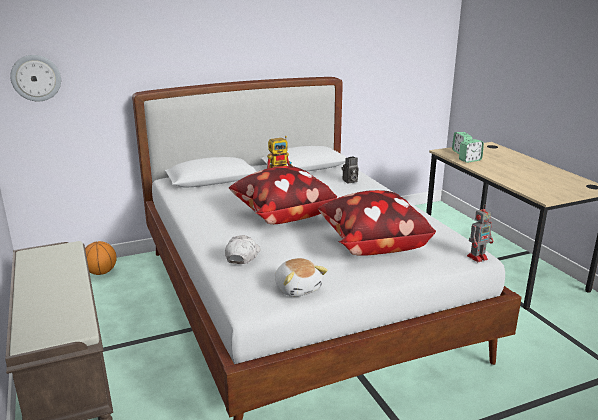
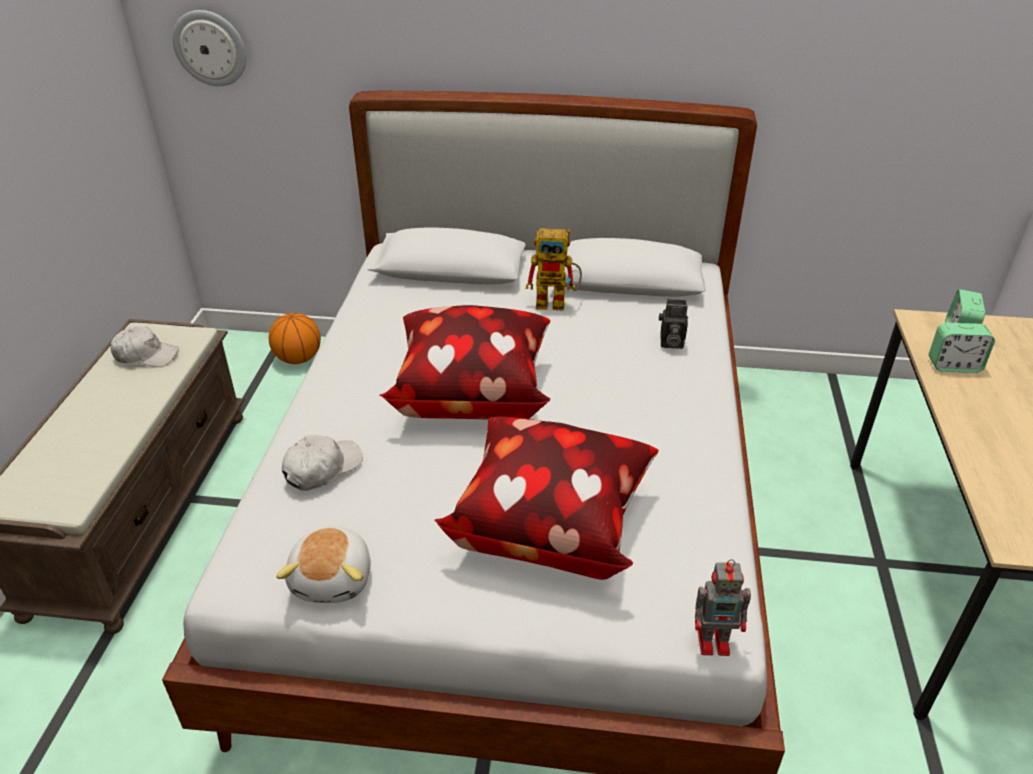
camera: 30 degrees right, 15 degrees up
(48, 261) = (146, 355): none -> white cap

